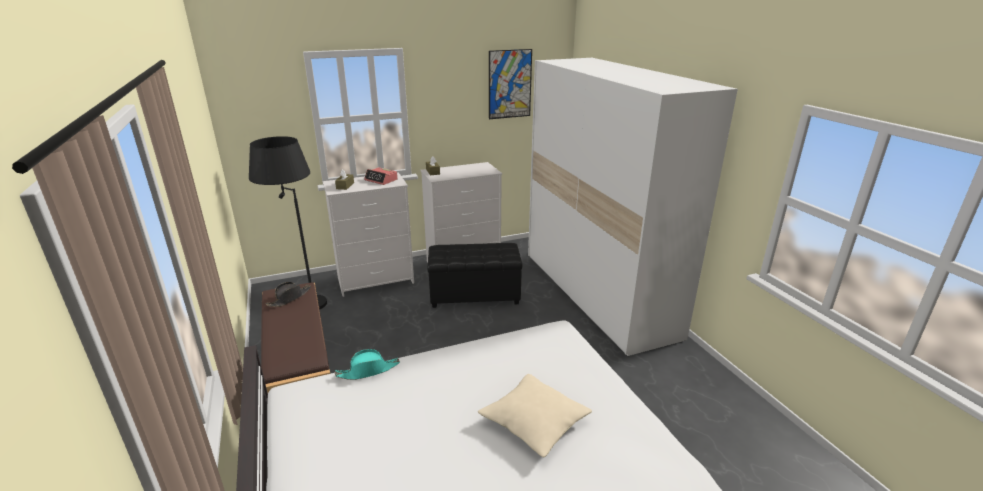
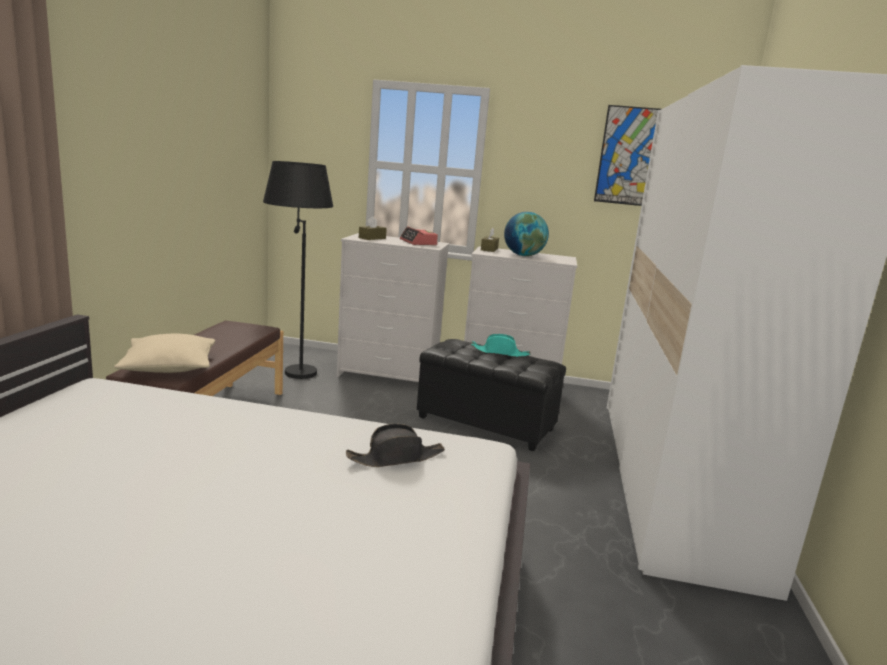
camera: 30 degrees right, 10 degrees down
(289, 298) = (236, 331): black hat -> black hat (396, 458)
(368, 370) = (191, 397): turquoise hat -> turquoise hat (500, 352)
(461, 172) = (523, 255): none -> globe
(534, 423) = (281, 523): beige pillow -> beige pillow (169, 367)

